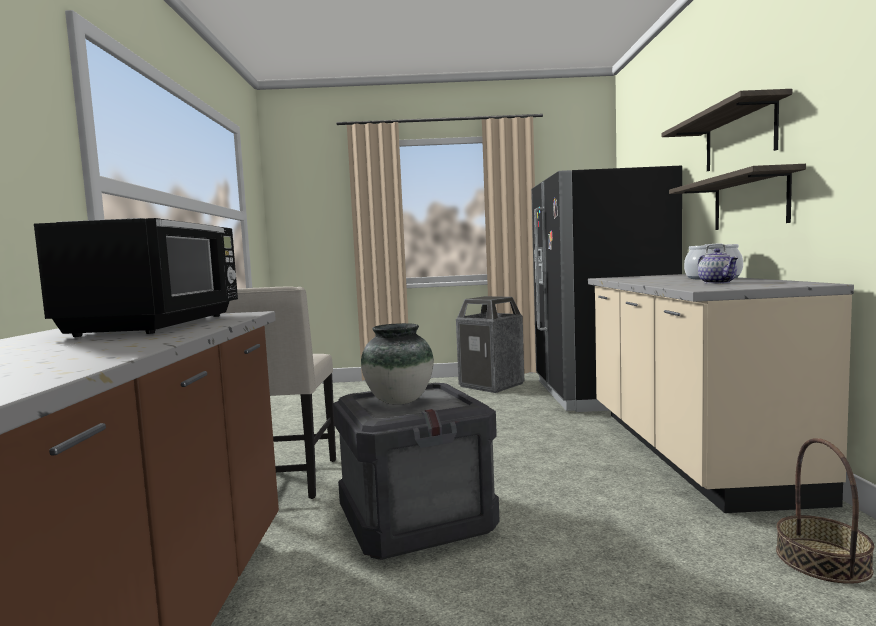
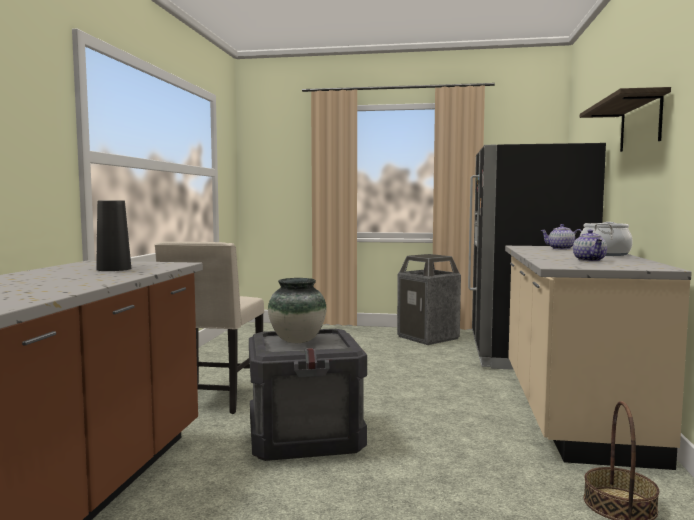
camera: 10 degrees right, 0 degrees up
(160, 324) = (114, 269): black microwave -> black vase
(653, 277) = (561, 248): none -> teapot
(749, 202) = (643, 185): shelf -> none

